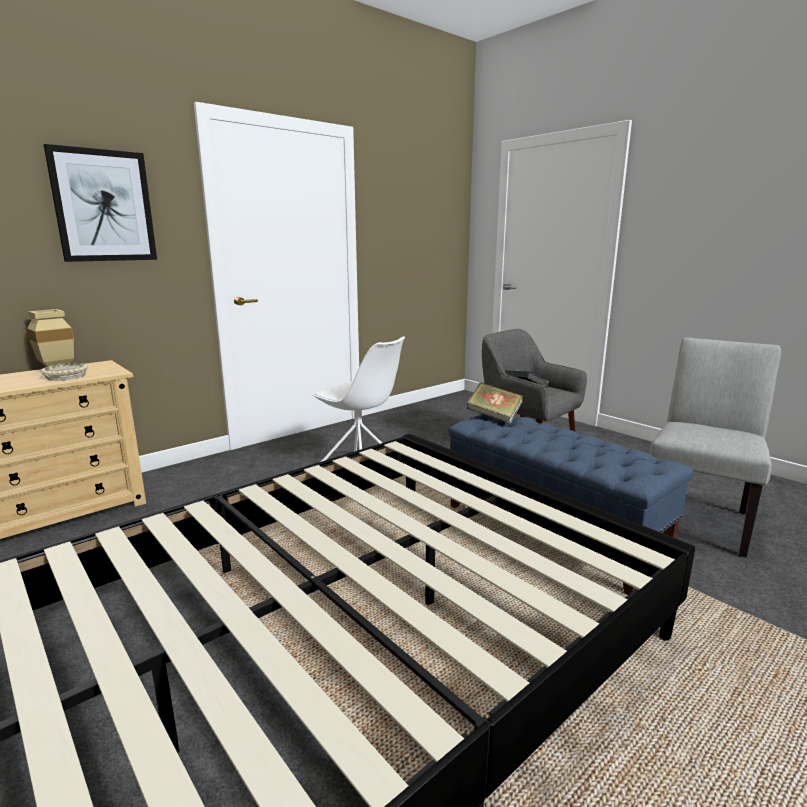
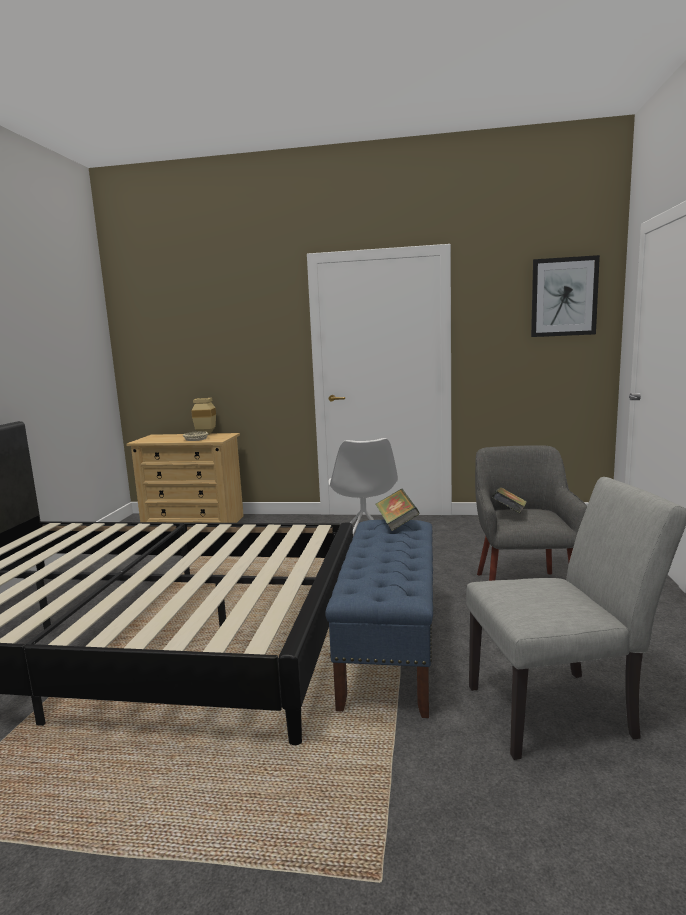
camera: 50 degrees right, 5 degrees down
(103, 206) = (244, 332): picture -> picture (564, 297)

